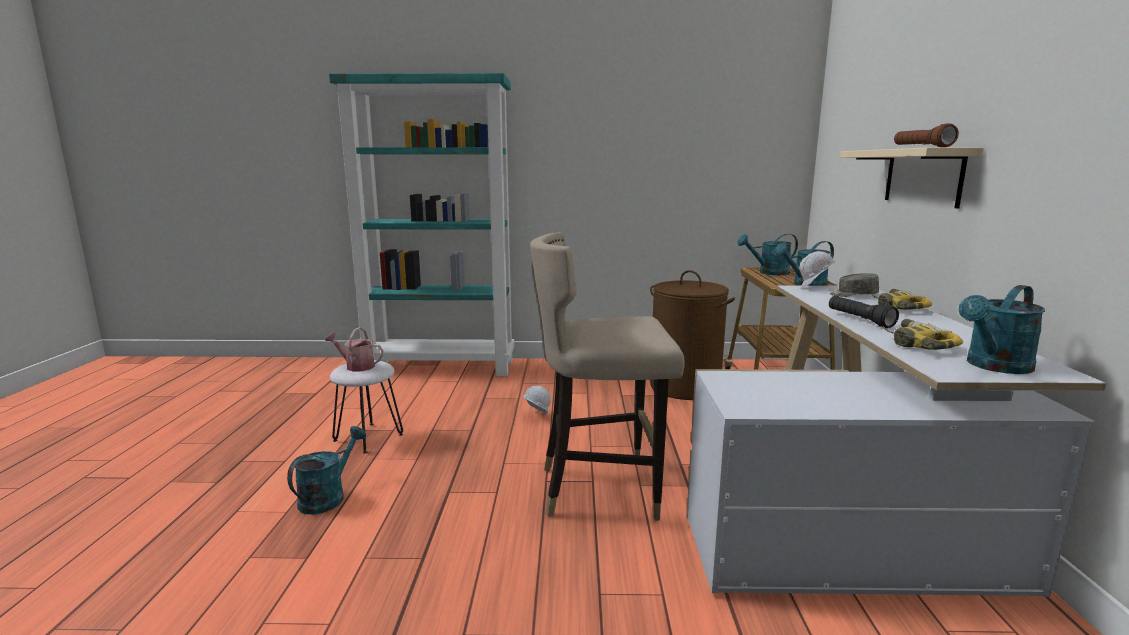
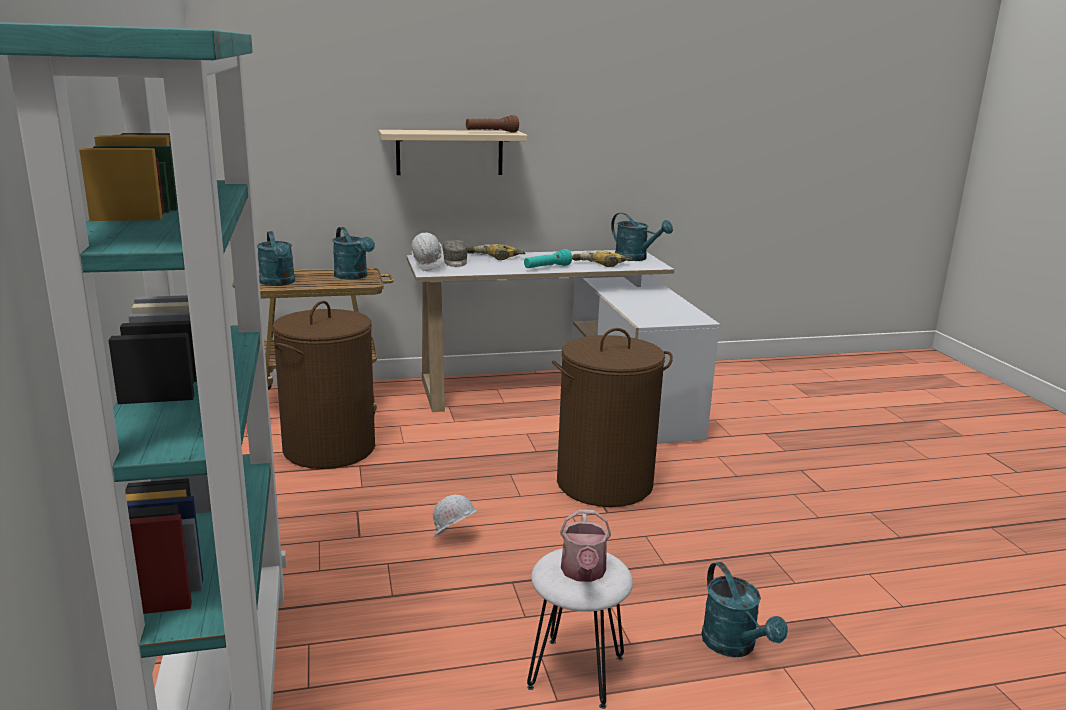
camera: 105 degrees left, 5 degrees up
(328, 497) = (734, 646): turquoise watering can -> turquoise watering can turned 120 degrees counterclockwise
(601, 489) = (604, 484): beige stool -> brown laundry basket
(859, 320) = (547, 268): black flashlight -> turquoise flashlight

